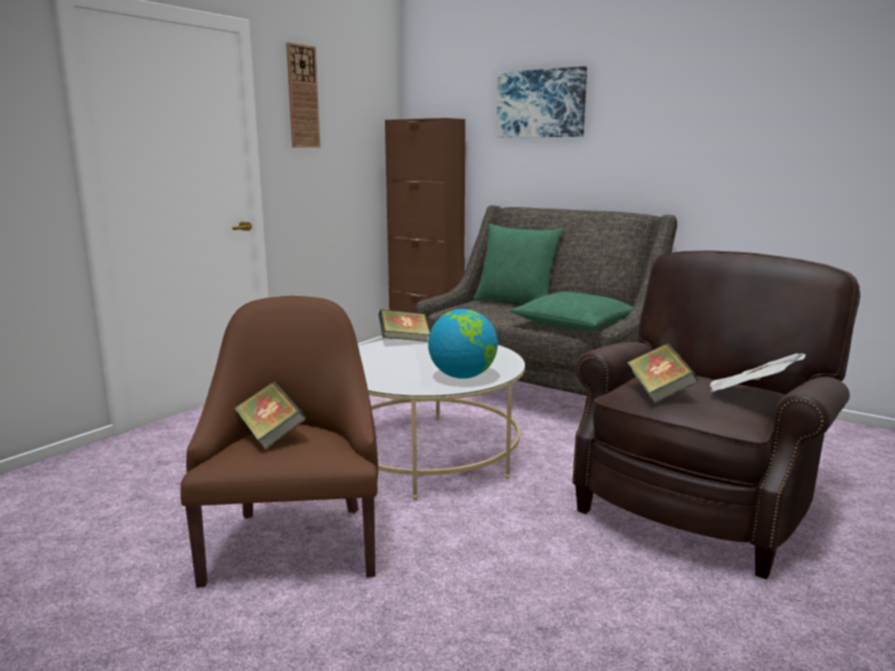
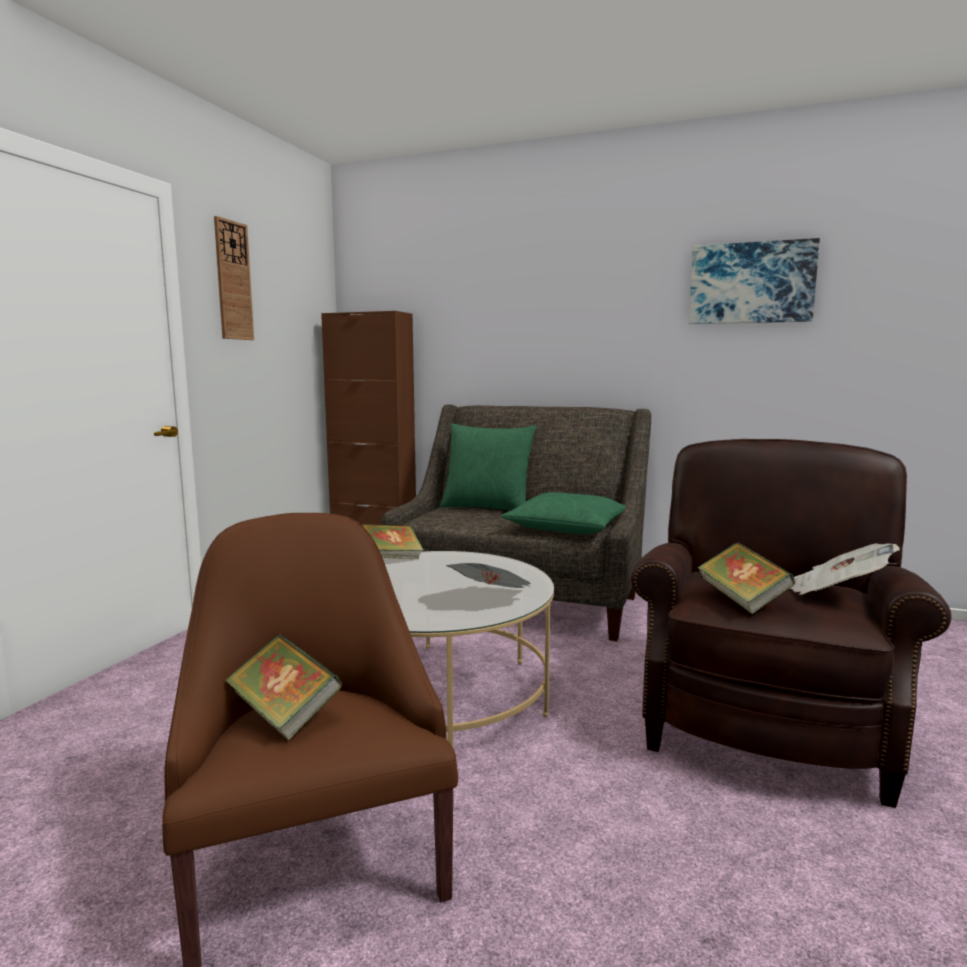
camera: 15 degrees left, 5 degrees down
(463, 376) = (492, 599): globe -> newspaper
(541, 104) = (498, 297): picture -> picture (751, 283)

